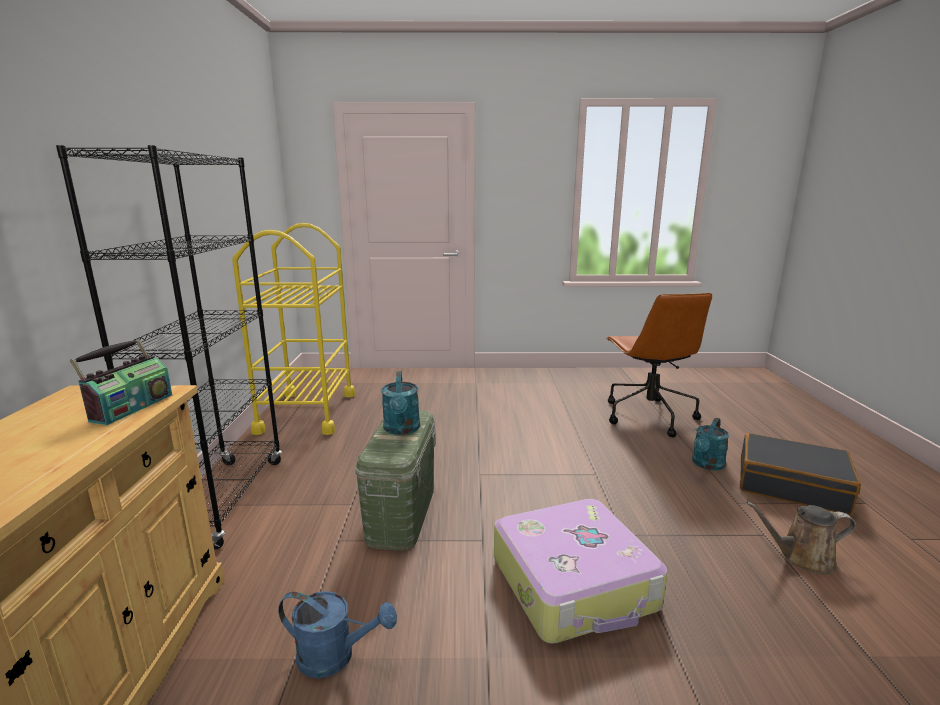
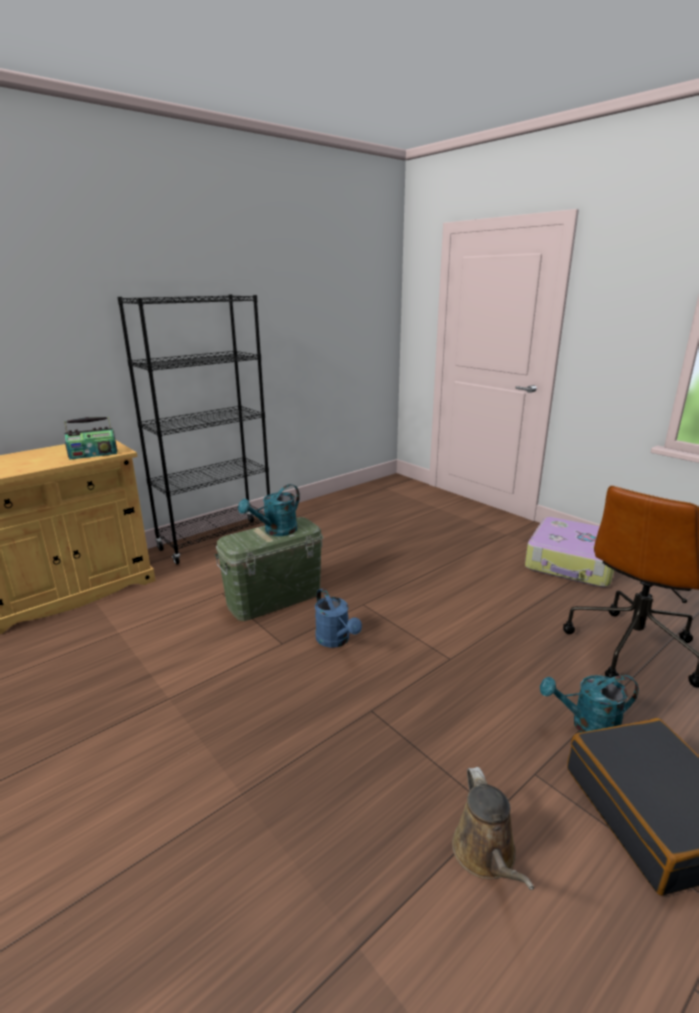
camera: 50 degrees right, 5 degrees up
(307, 412) = (341, 507): yellow cart -> none
(335, 656) = (129, 644): blue watering can -> blue watering can (336, 640)
(574, 583) = (277, 707): suitcase -> suitcase (572, 563)
(801, 557) = (486, 855): brown watering can -> brown watering can turned 150 degrees counterclockwise

